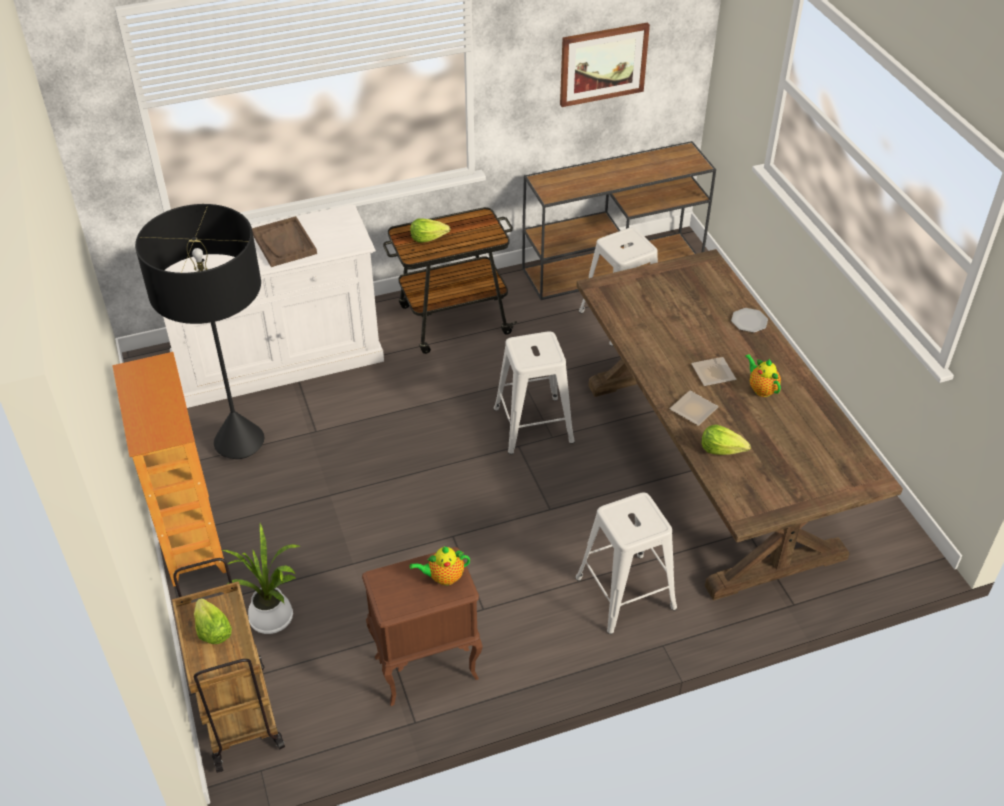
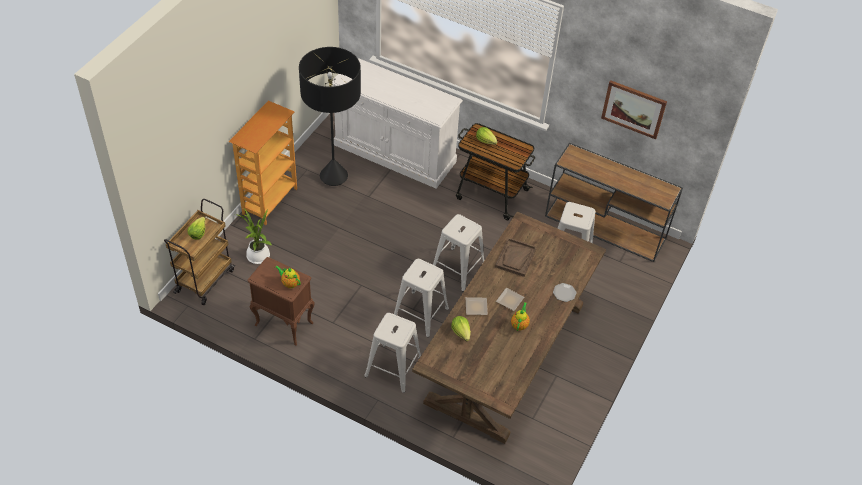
camera: 45 degrees right, 5 degrees up
(284, 243) = (408, 96): brown tray -> brown tray (516, 258)
(565, 507) = (420, 313): none -> white stool

